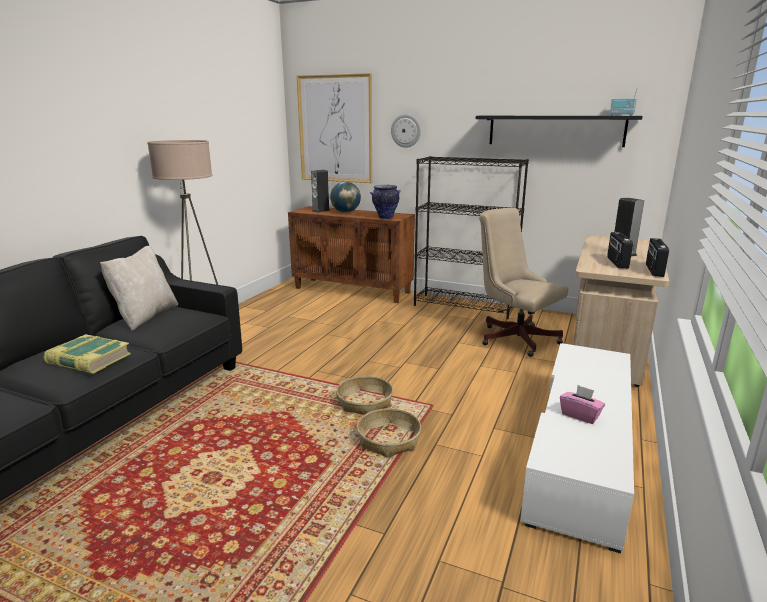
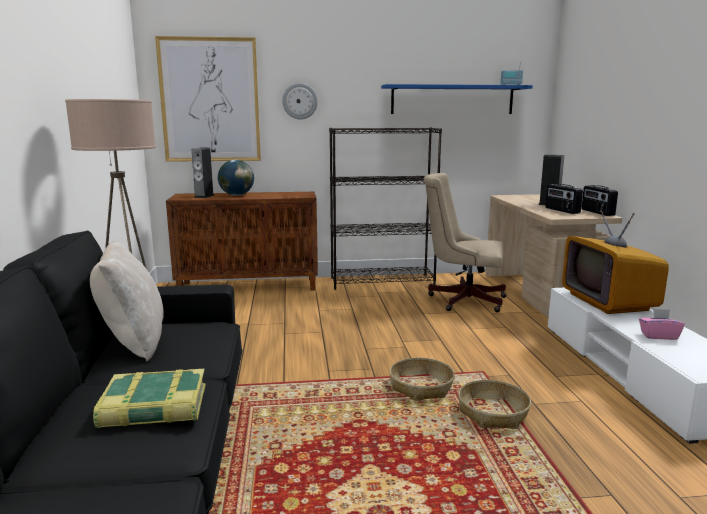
camera: 30 degrees left, 5 degrees down
(385, 218) = (294, 196): vase -> none
(555, 130) = (452, 100): black shelf -> blue shelf
(594, 370) = (608, 302): none -> television

